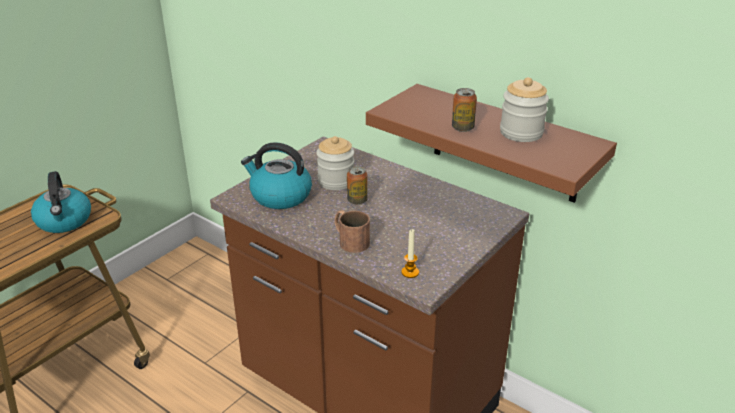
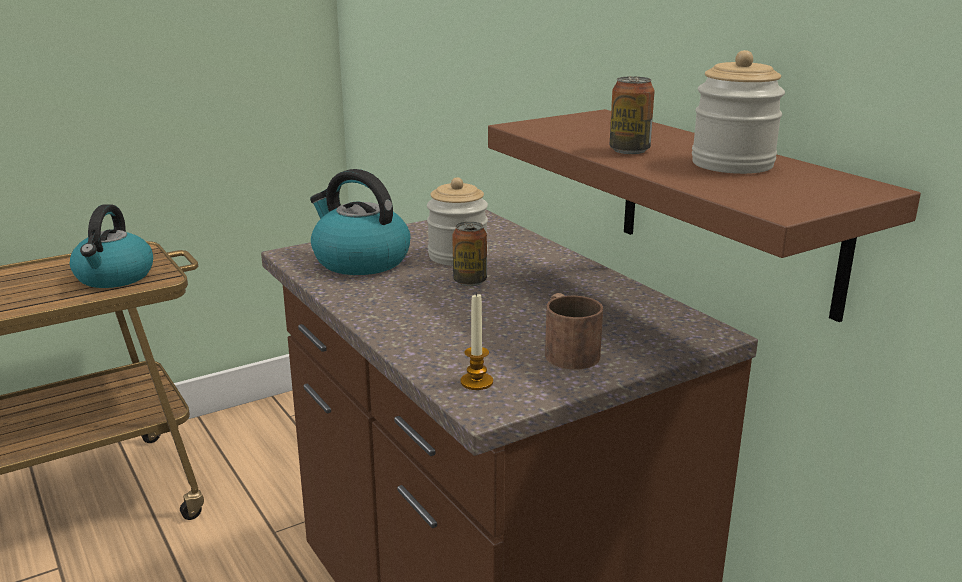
camera: 20 degrees right, 10 degrees down
(349, 240) = (414, 325): brown mug -> brown mug (566, 350)

